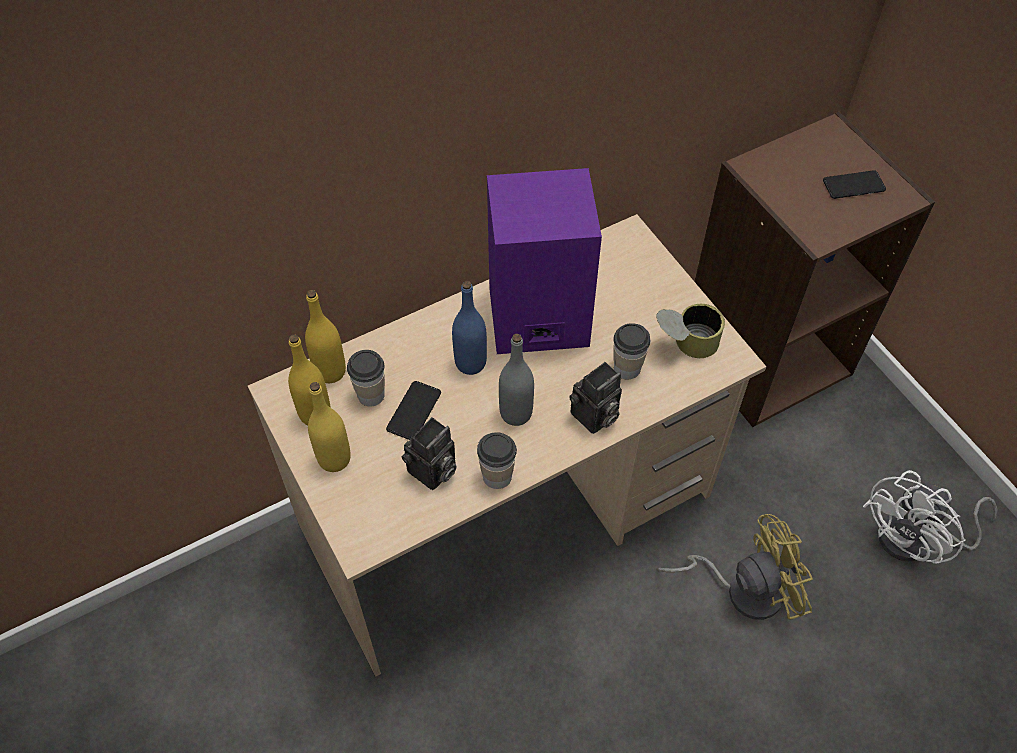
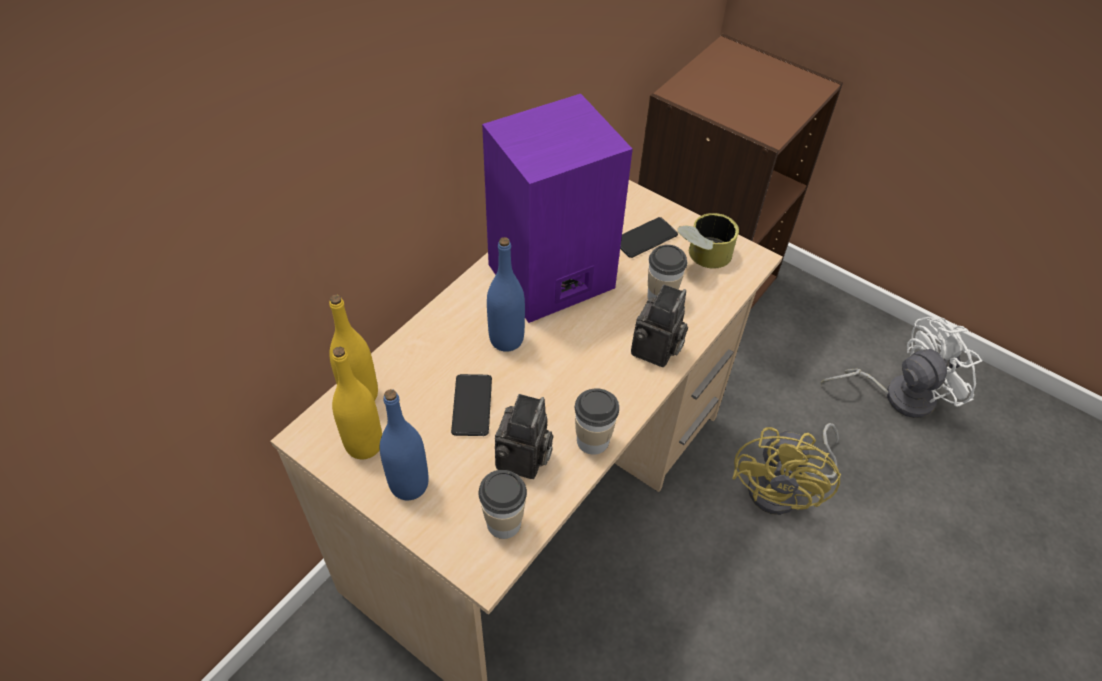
camera: 25 degrees left, 5 degrees down
(334, 459) = (409, 484): yellow bottle -> blue bottle
(371, 394) = (417, 404): cup -> cup (503, 523)
(516, 413) = (578, 372): grey bottle -> none
(743, 588) = (784, 489): yellow fan -> yellow fan turned 150 degrees clockwise
(853, 185) = (771, 86): phone -> phone (645, 238)
(916, 540) = (897, 394): white fan -> white fan turned 135 degrees counterclockwise

